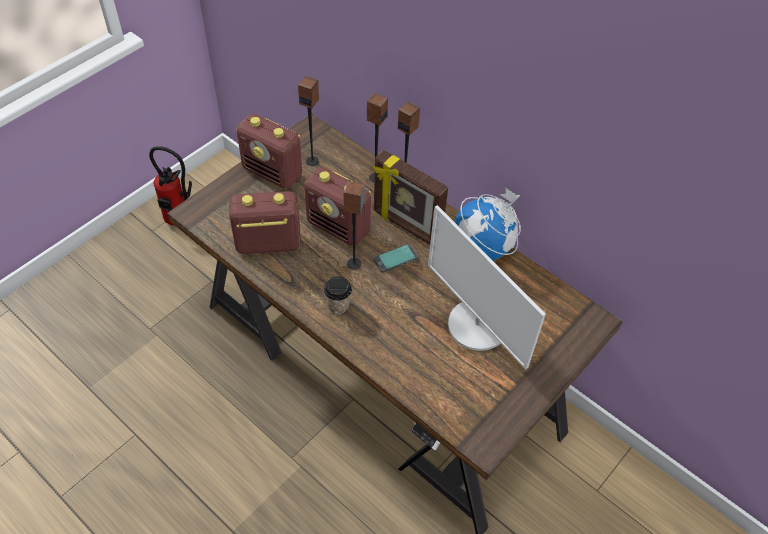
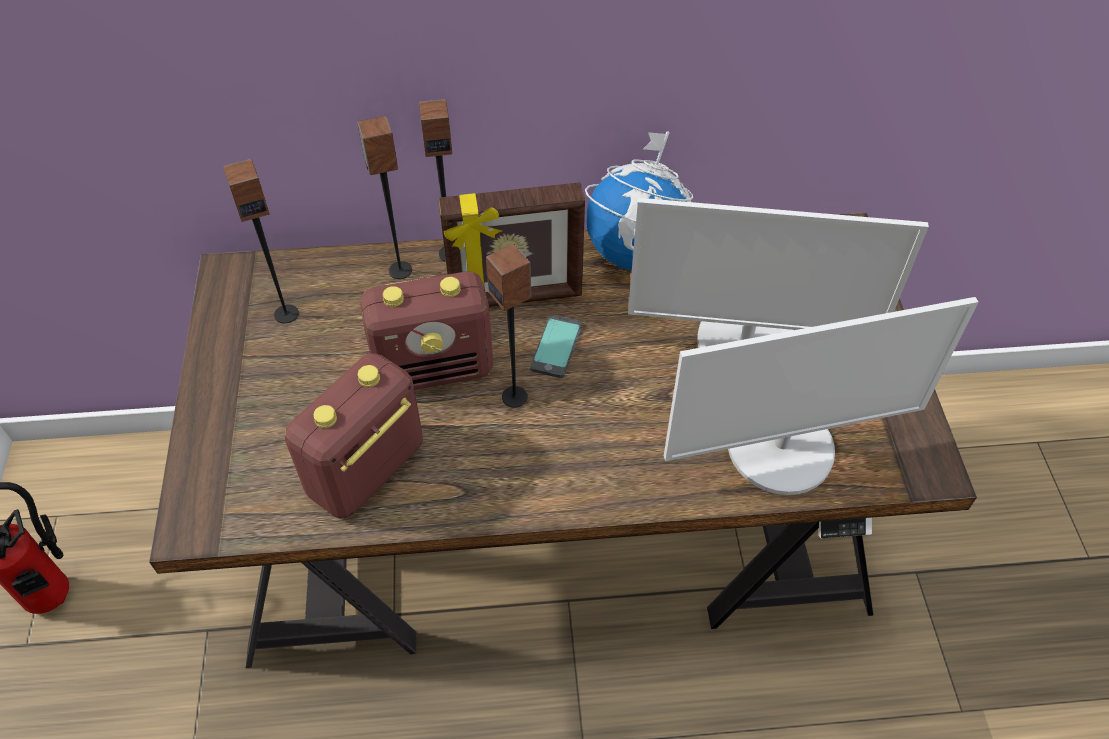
camera: 45 degrees left, 0 degrees up
(273, 173) = (248, 372): radio -> none
(338, 305) = (565, 466): cup -> none
(431, 377) = (781, 449): none -> monitor

